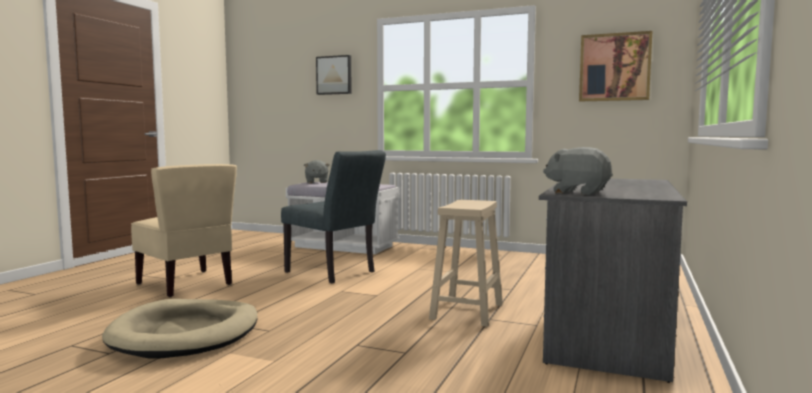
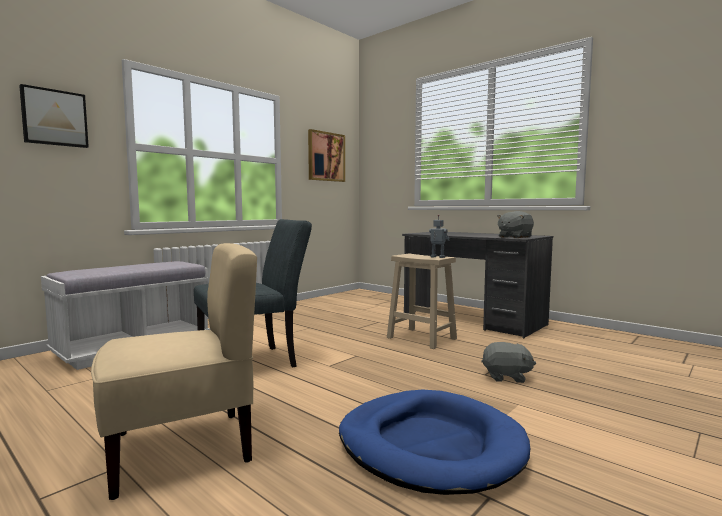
camera: 70 degrees left, 0 degrees up
(186, 333) = (430, 445): beige dog bed -> blue dog bed
(316, 182) = (80, 270): grey plush toy -> grey plush toy (506, 377)
(462, 206) = (437, 257): none -> toy robot

